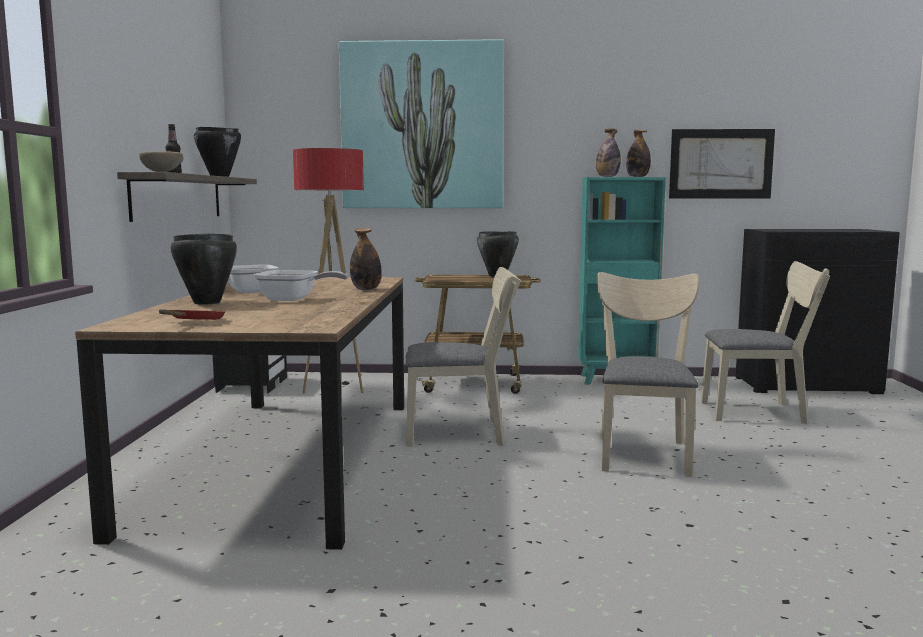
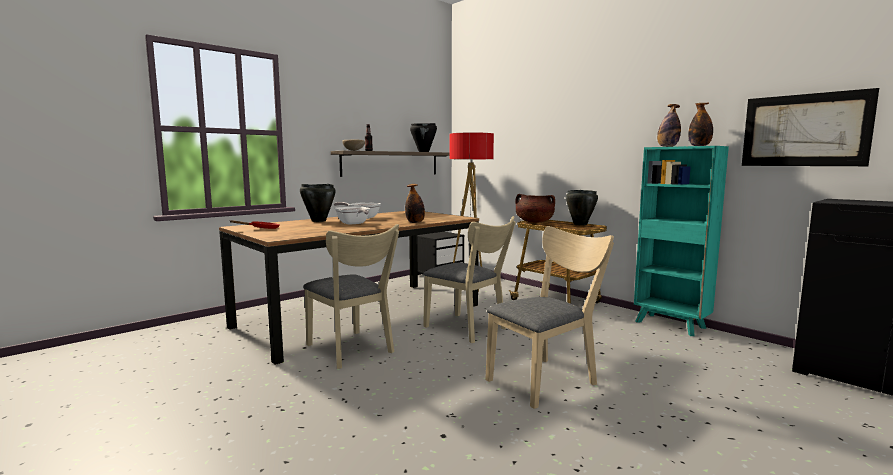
camera: 45 degrees right, 0 degrees up
(422, 126) = (548, 113): picture -> none
(442, 278) = (534, 222): none -> brown cooking pot
(760, 412) = (745, 388): beige chair -> beige chair (352, 350)

